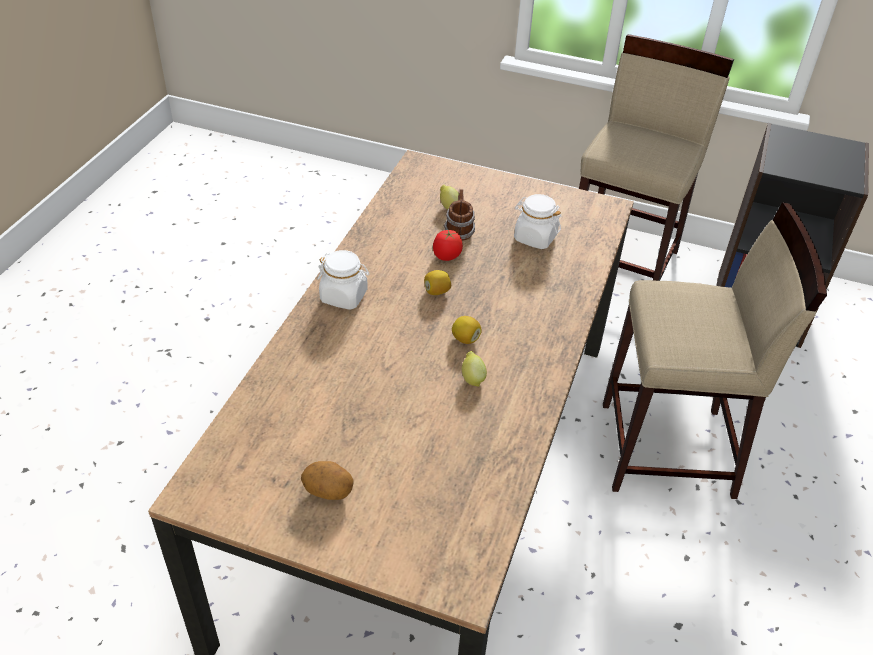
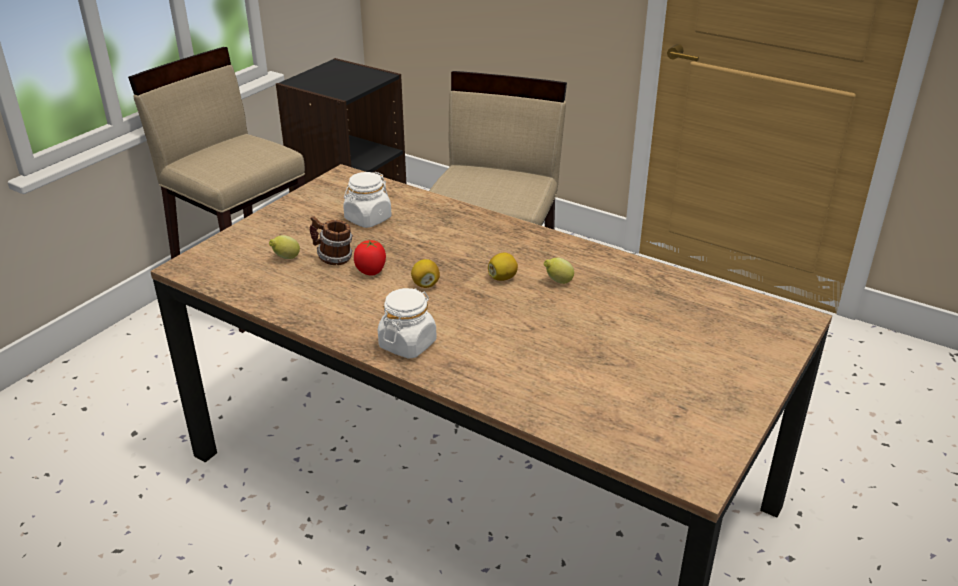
camera: 75 degrees left, 10 degrees down
(328, 491) = (693, 381): potato -> none

